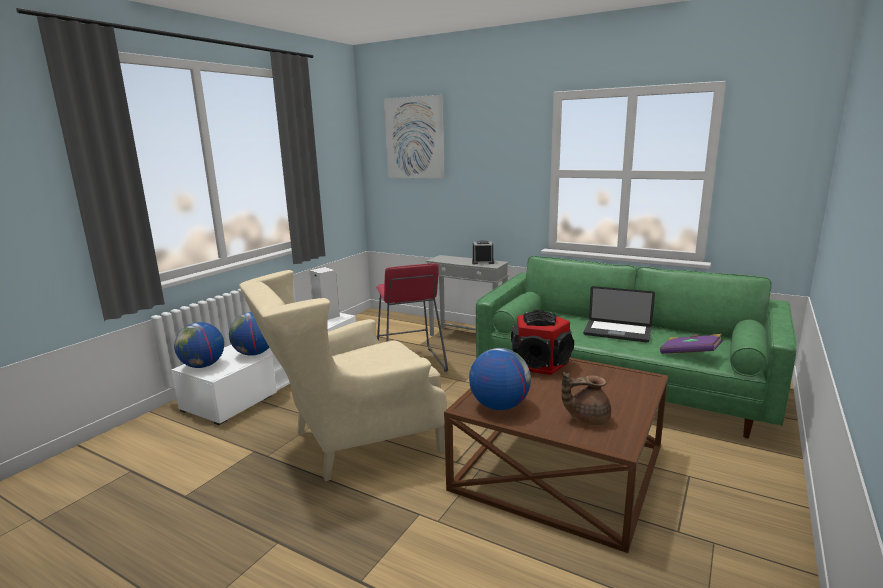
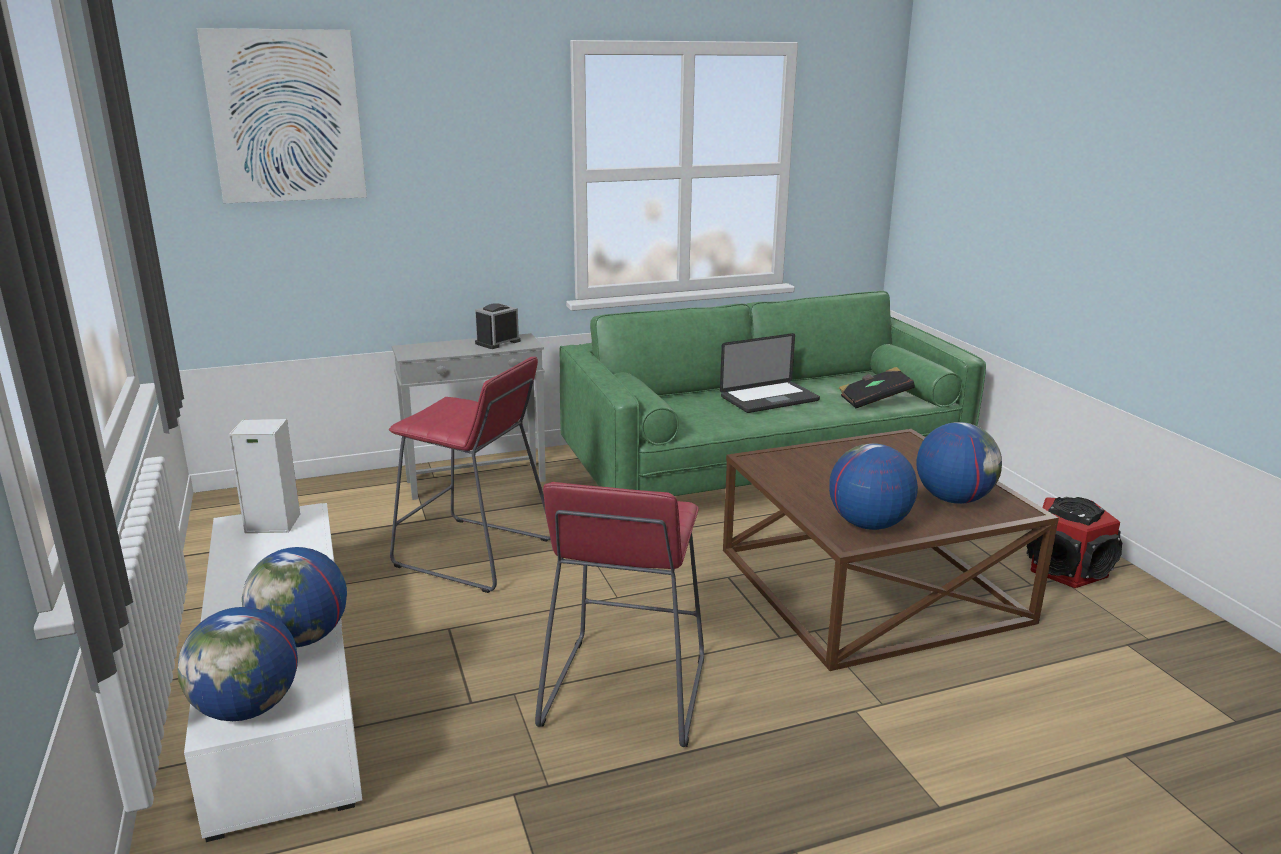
camera: 50 degrees left, 5 degrees up
(352, 442) = (625, 692): beige armchair -> red stool
(540, 364) = (796, 462): speaker -> speaker (1067, 569)
(587, 419) = (953, 499): brown teapot -> globe
(689, 354) = (874, 400): purple book -> black book

